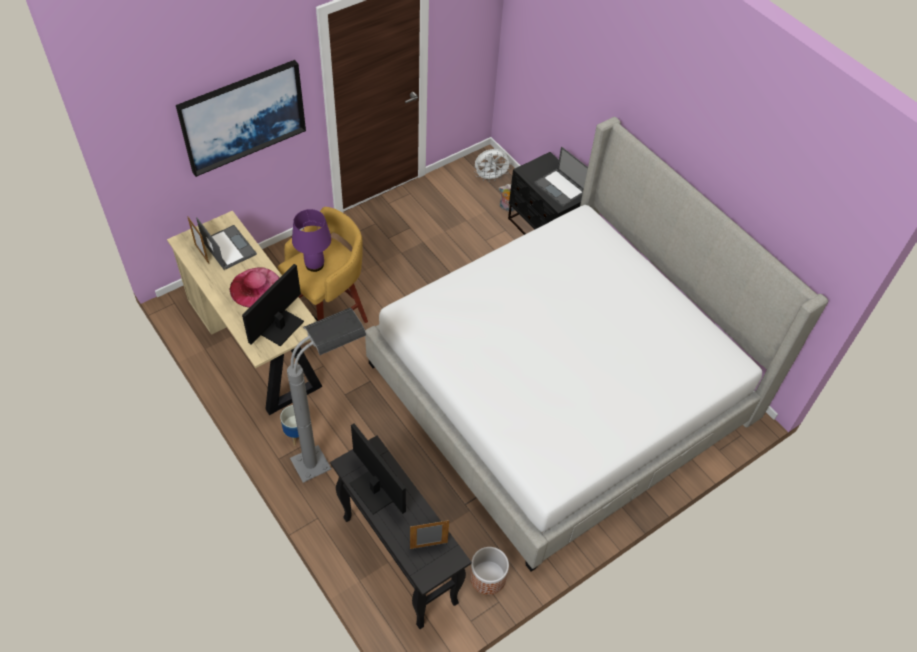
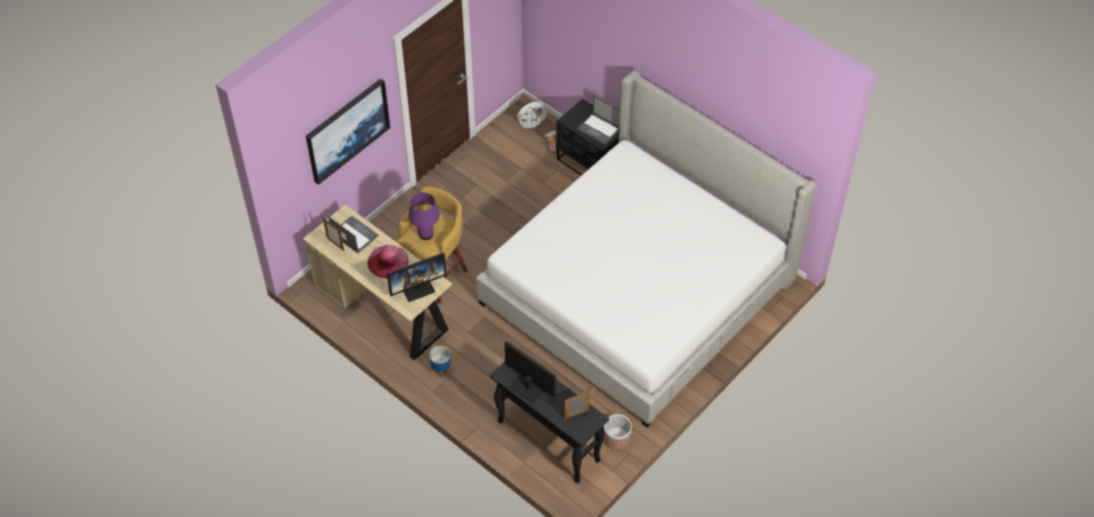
camera: 10 degrees left, 0 degrees up
(279, 327) = (417, 287): monitor -> monitor turned 135 degrees counterclockwise
(331, 455) = (472, 379): grey floor lamp -> none

